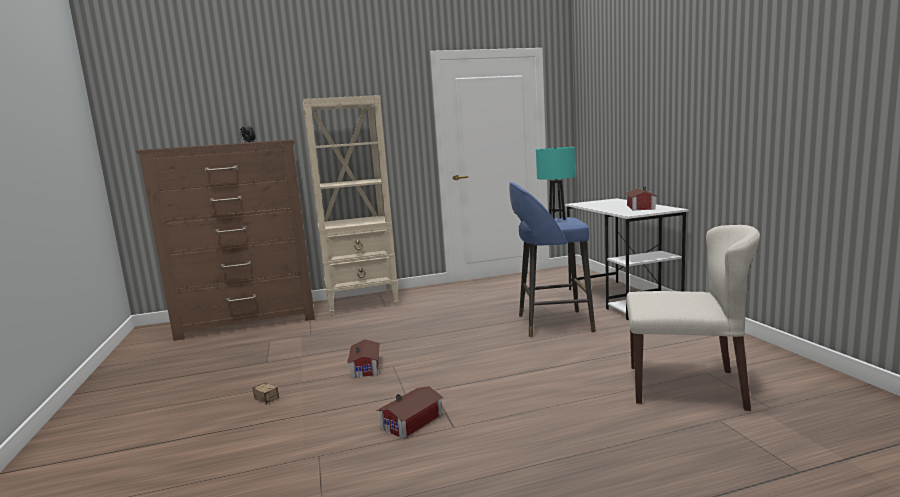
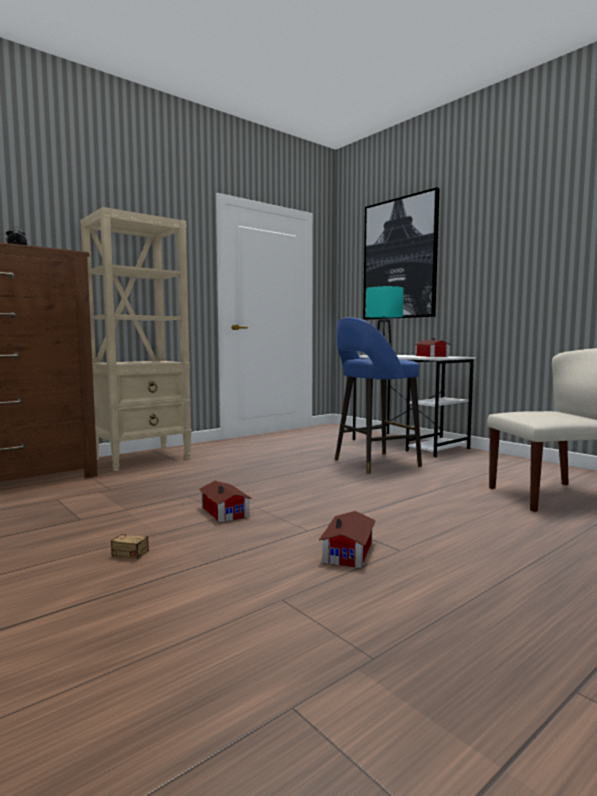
camera: 25 degrees left, 5 degrees down
(624, 93) = (399, 259): none -> picture

